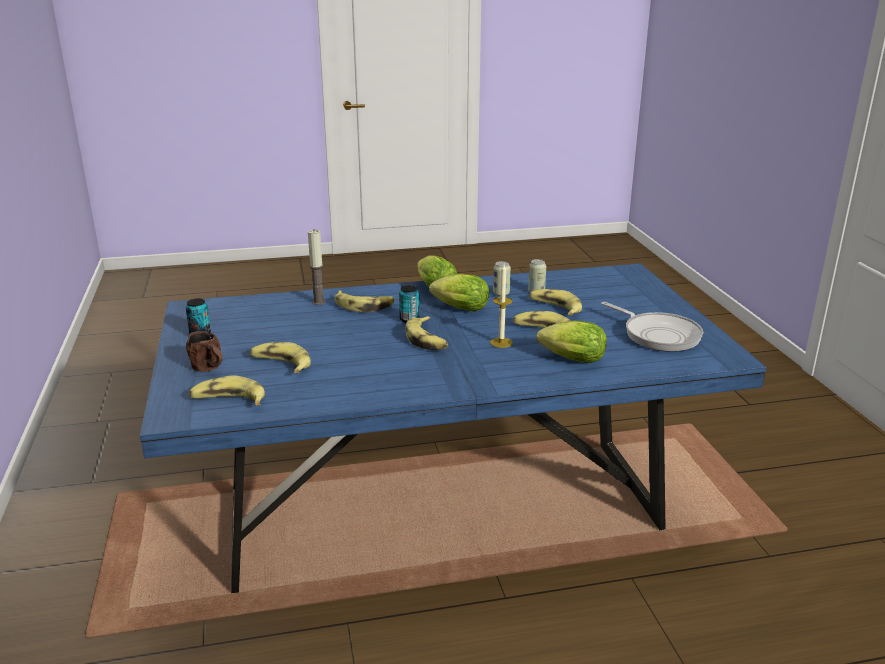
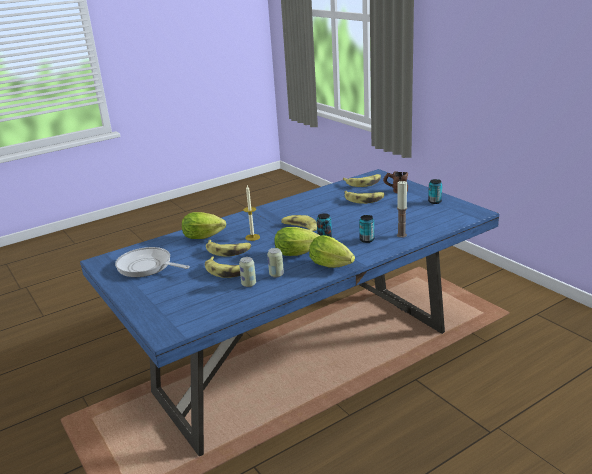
camera: 160 degrees right, 0 degrees up
(364, 306) = (367, 240): banana -> can

